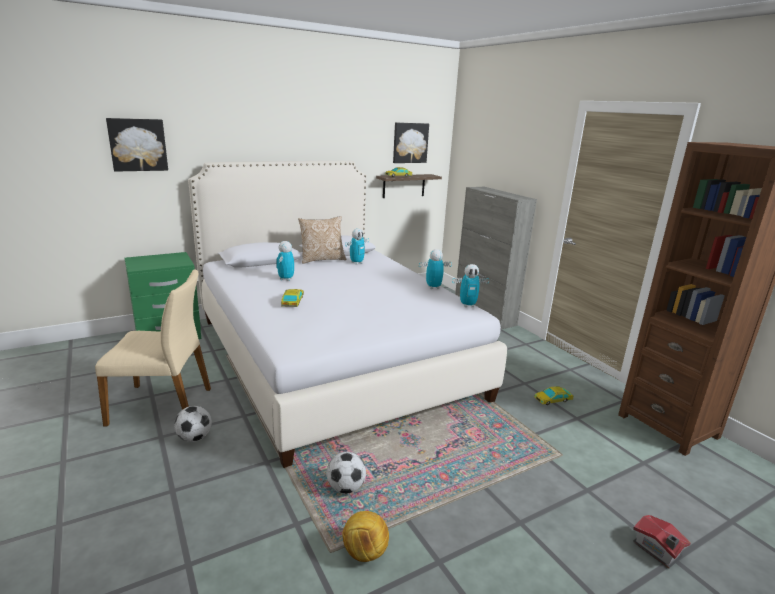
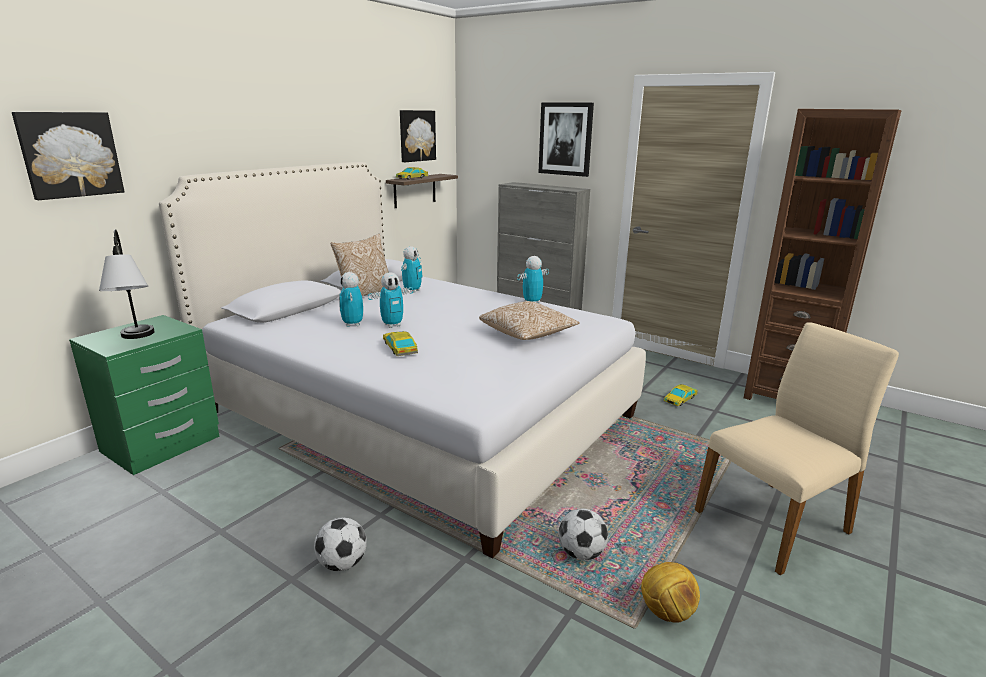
camera: 25 degrees left, 0 degrees up
(153, 265) = (136, 340): none -> table lamp
(163, 405) = (251, 538): beige chair -> beige chair (774, 522)
(394, 310) = (527, 334): none -> pillow
(468, 305) = (590, 314): toy robot -> toy robot (392, 325)
(523, 153) = (565, 139): none -> picture
(657, 551) = (880, 506): toy house -> none

